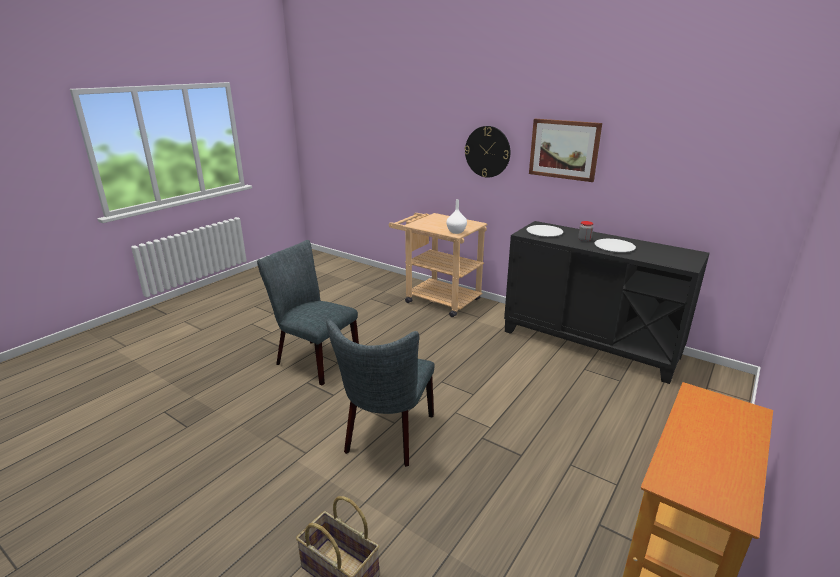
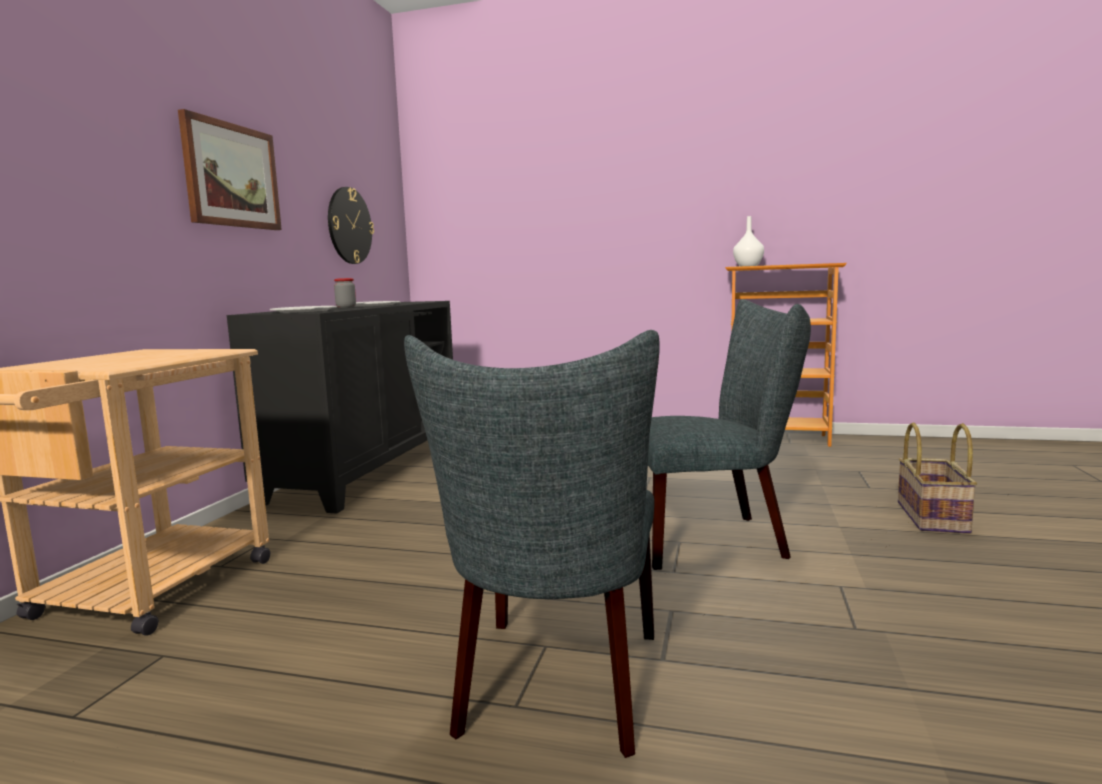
camera: 110 degrees left, 15 degrees down
(456, 232) = (211, 351): white vase -> white vase (748, 266)
(487, 151) = (94, 173): wall clock -> wall clock (349, 225)

